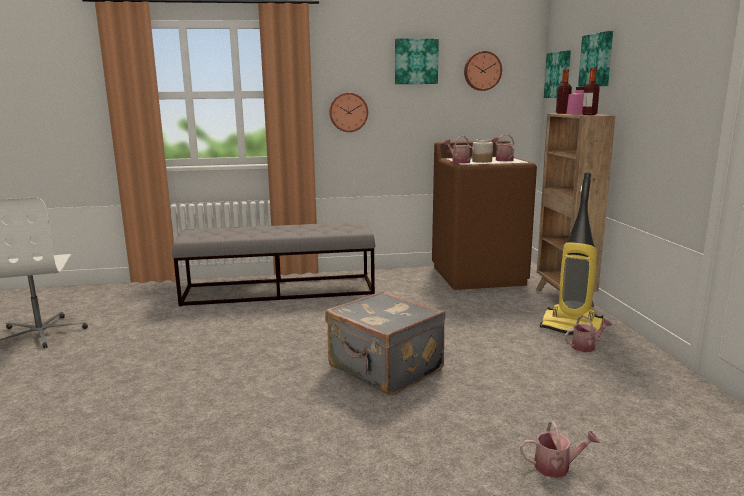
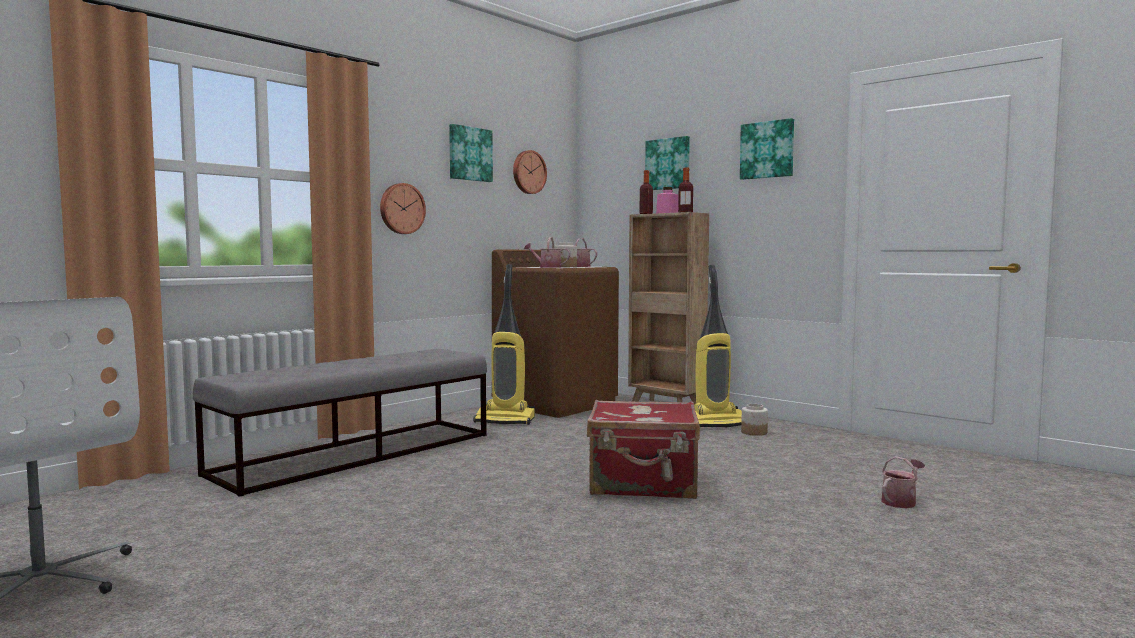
camera: 40 degrees left, 10 degrees down
(384, 369) = (643, 484): grey suitcase -> red suitcase
(413, 283) = (506, 420): none -> vacuum cleaner
(559, 75) = (605, 181): picture -> picture (767, 150)
(586, 346) = (754, 432): watering can -> jar

